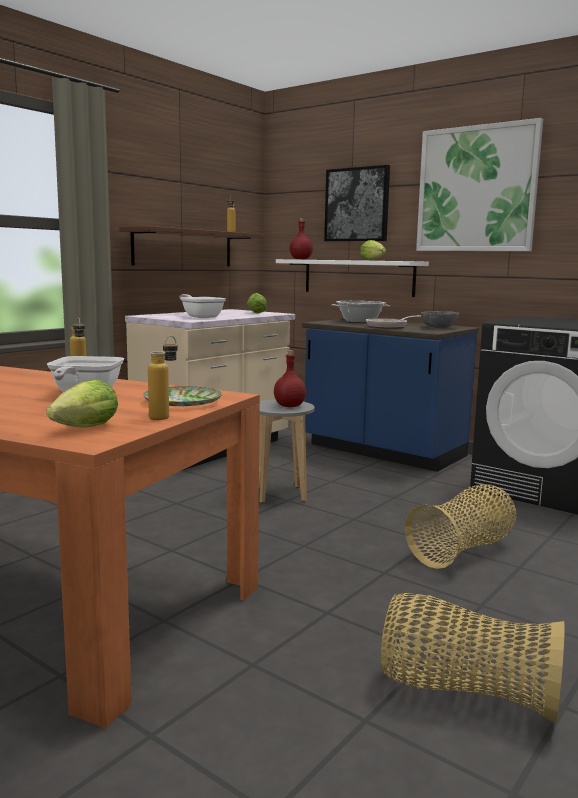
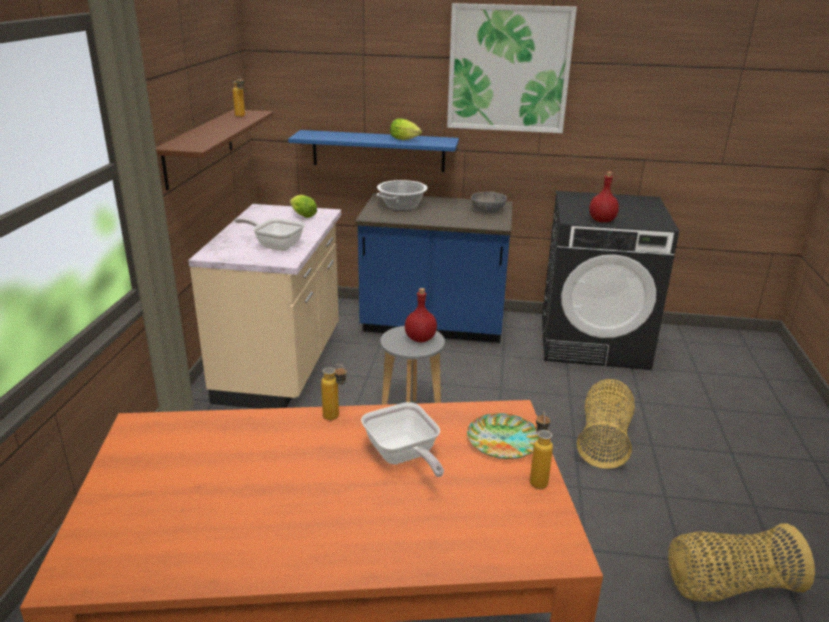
camera: 30 degrees left, 15 degrees up
(82, 429) = (521, 532): lettuce -> none
(301, 259) = (313, 134): red bottle -> red bottle (602, 221)
(357, 205) = (373, 74): picture -> none
(358, 277) = (378, 151): white shelf -> blue shelf
(389, 326) = (446, 217): frying pan -> none

